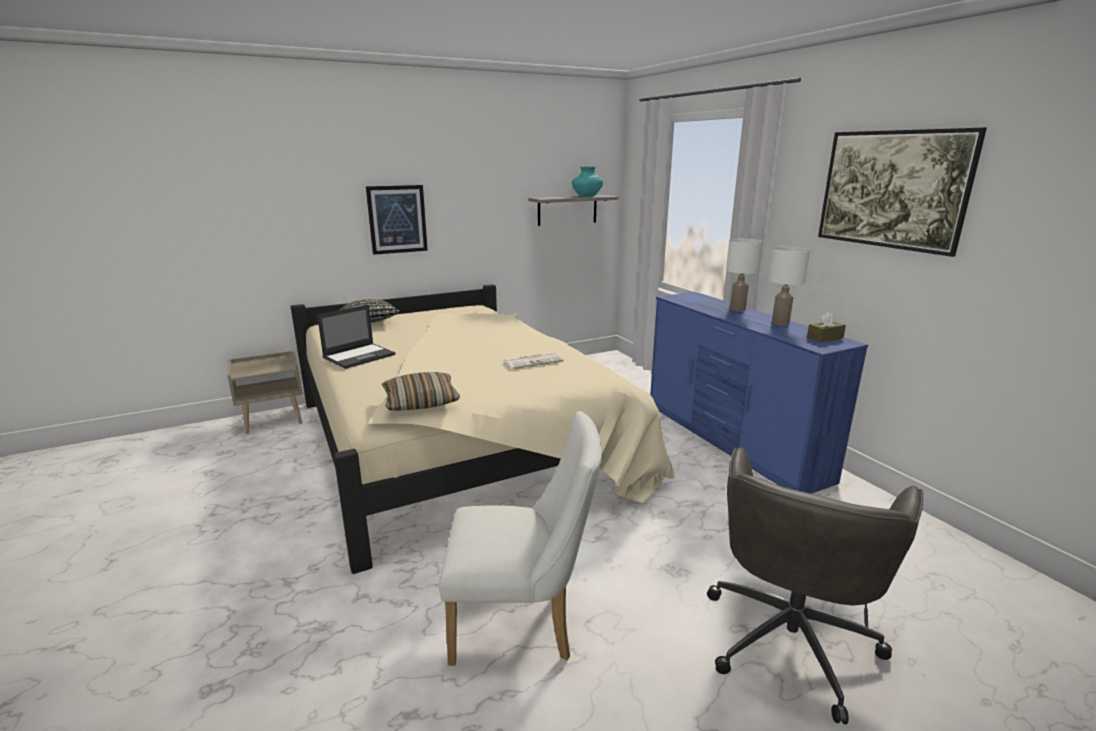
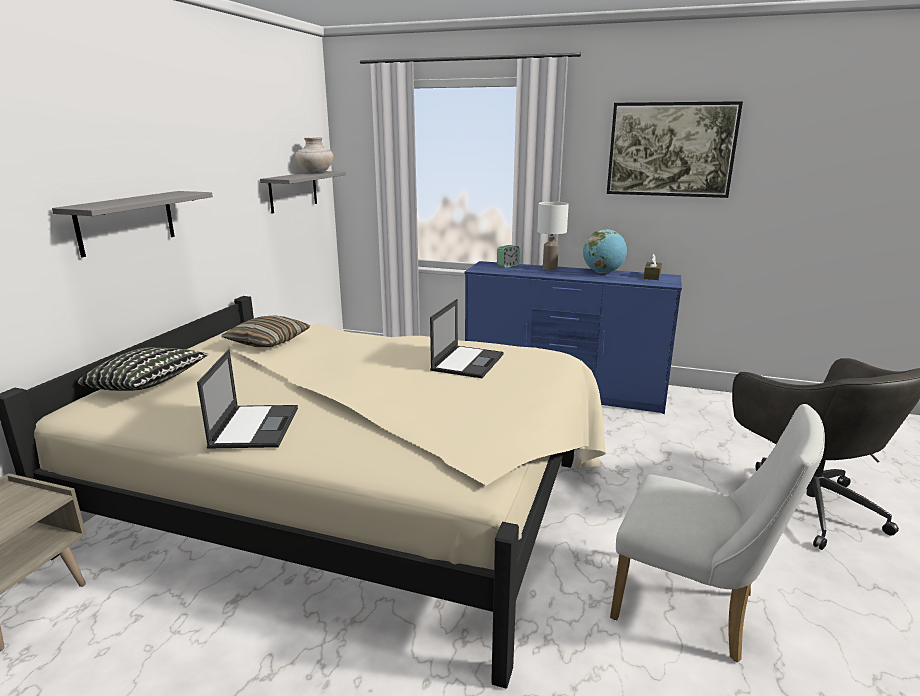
camera: 45 degrees left, 0 degrees up
(397, 219) = (126, 222): picture -> grey shelf
(421, 401) = (476, 439): pillow -> pillow (268, 341)
(523, 623) = (694, 609): white chair -> white chair turned 75 degrees clockwise
(533, 361) = (467, 362): newspaper -> laptop
(586, 196) = (315, 173): turquoise vase -> beige vase
(705, 299) = (507, 266): none -> alarm clock
(780, 323) = (603, 272): white table lamp -> globe

